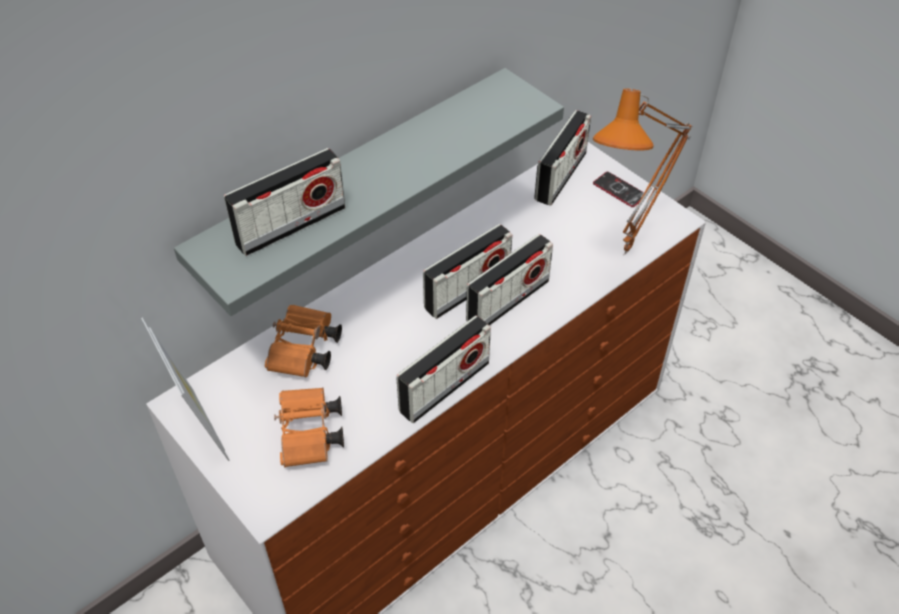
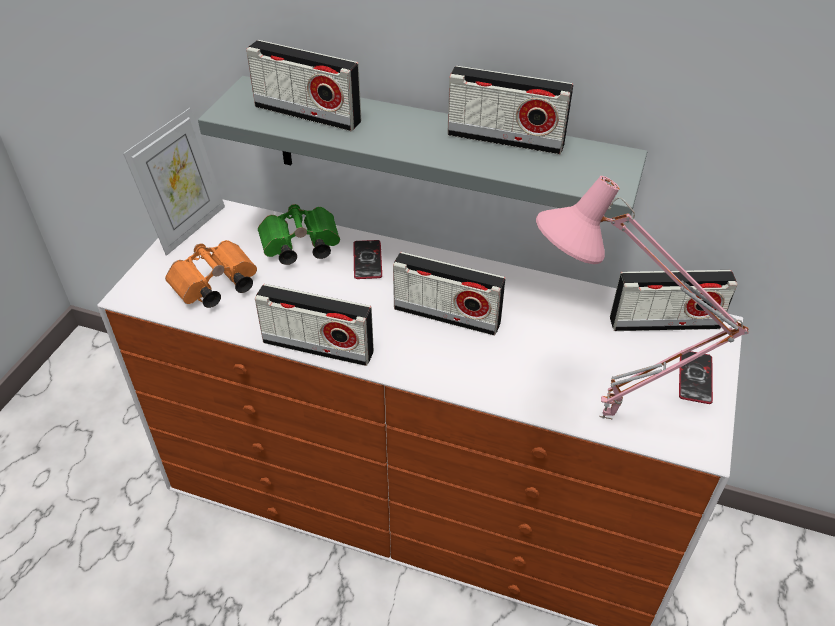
camera: 60 degrees right, 5 degrees down
(304, 352) = (298, 248): orange binoculars -> green binoculars
(361, 311) = (367, 260): none -> phone
(508, 301) = (455, 349): radio -> radio (505, 139)
(630, 255) = (605, 422): orange table lamp -> pink table lamp

